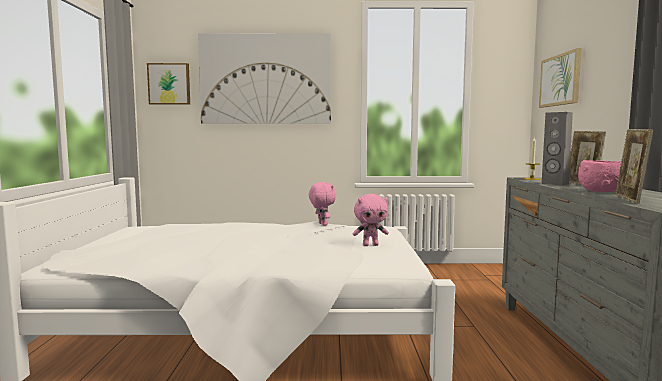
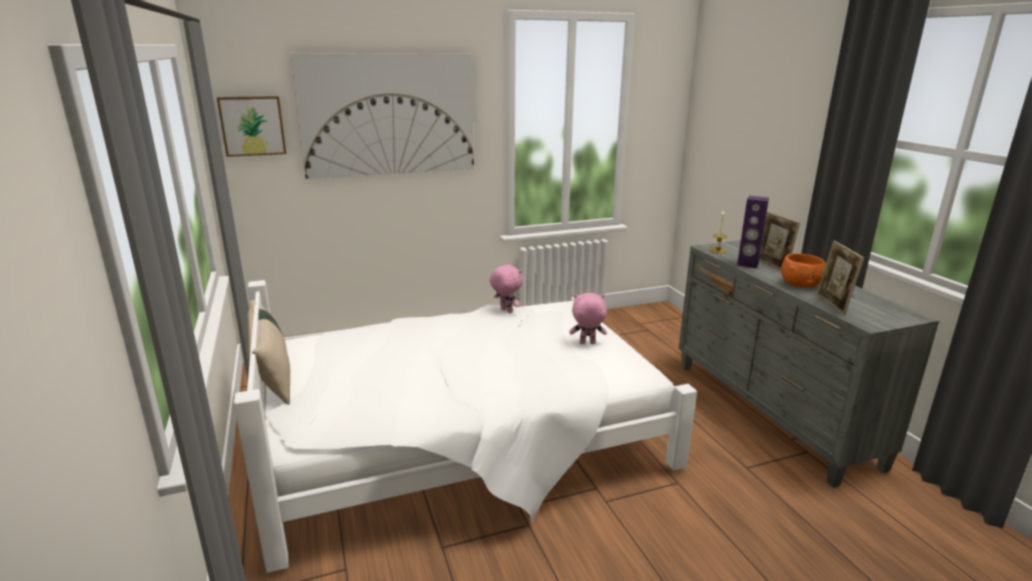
camera: 20 degrees left, 15 degrees up
(100, 238) = (273, 376): none -> beige pillow
(370, 245) = (587, 343): pink plush toy -> pink plush toy turned 150 degrees counterclockwise
(555, 183) = (748, 264): grey speaker -> purple speaker
(560, 80) = (726, 122): picture -> none
(603, 191) = (800, 284): pink bowl -> orange bowl

